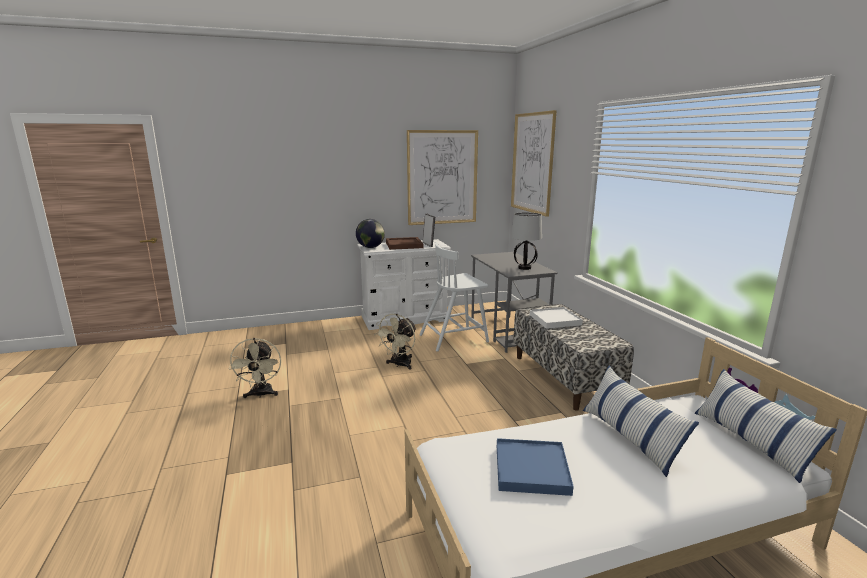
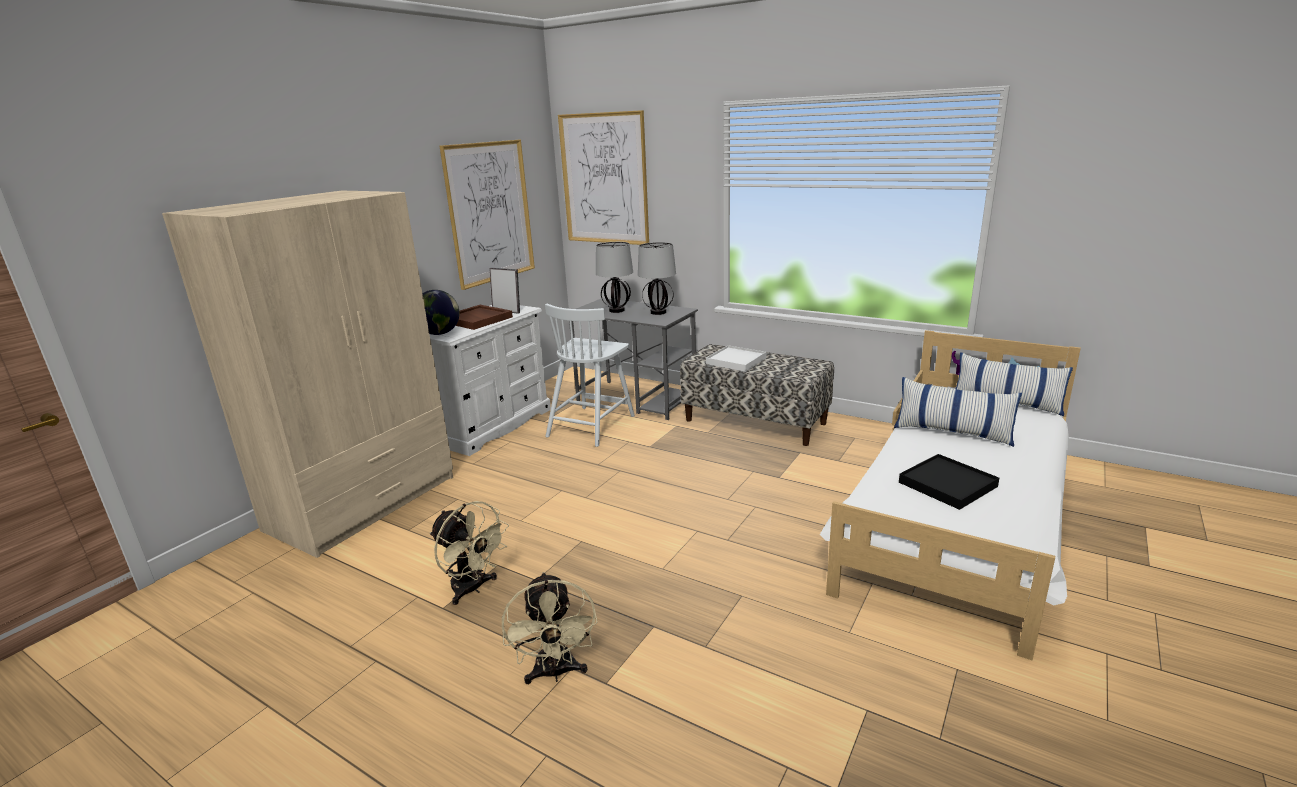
camera: 40 degrees left, 5 degrees up
(293, 334) = (364, 503): none -> beige wardrobe
(399, 365) = (583, 477): beige fan -> beige fan (555, 673)
(502, 260) = (616, 310): none -> table lamp
(531, 469) = (947, 484): blue tray -> black tray

